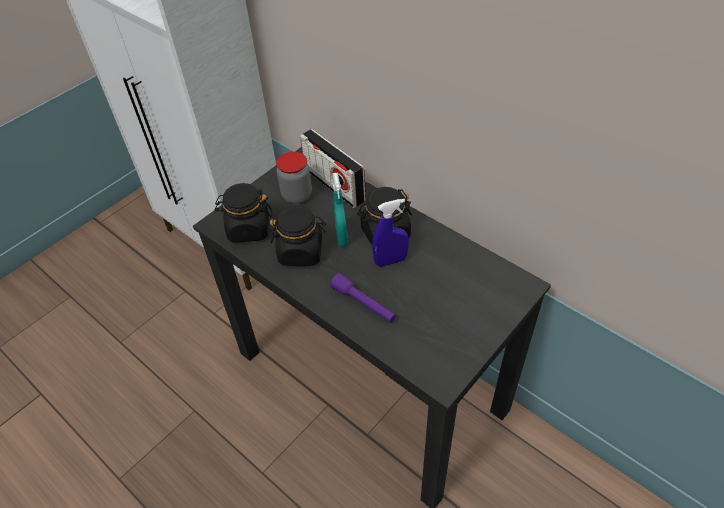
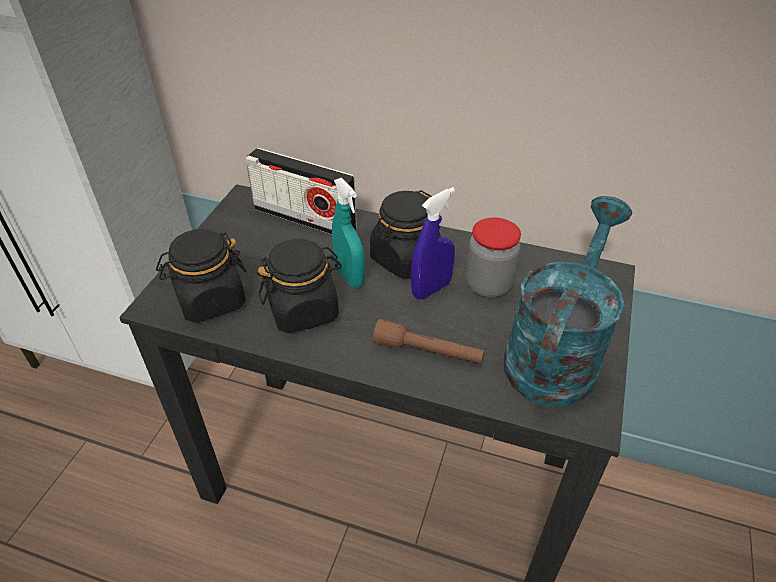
camera: 25 degrees left, 5 degrees down
(297, 195) = (260, 242): jar -> jar (488, 285)
(364, 304) = (428, 352): purple flashlight -> brown flashlight
(448, 330) = (556, 352): none -> turquoise watering can

